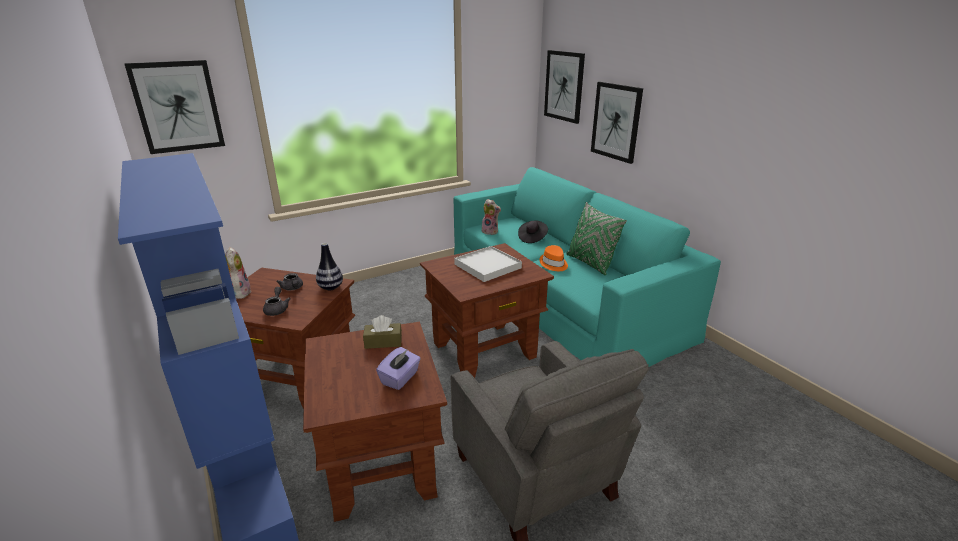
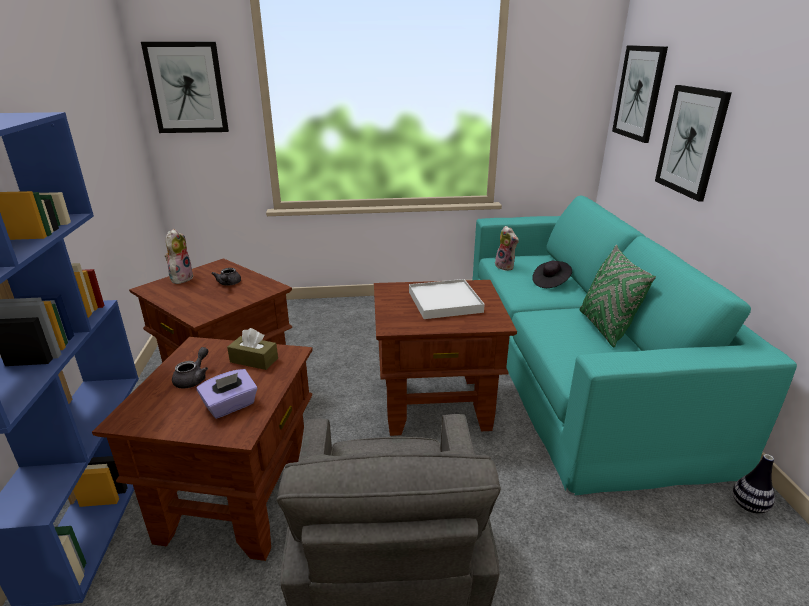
camera: 25 degrees right, 0 degrees up
(277, 309) = (195, 301): grey teapot -> grey teapot (193, 379)
(330, 287) = (262, 290): vase -> vase (748, 506)
(553, 264) = (553, 318): orange hat -> none

